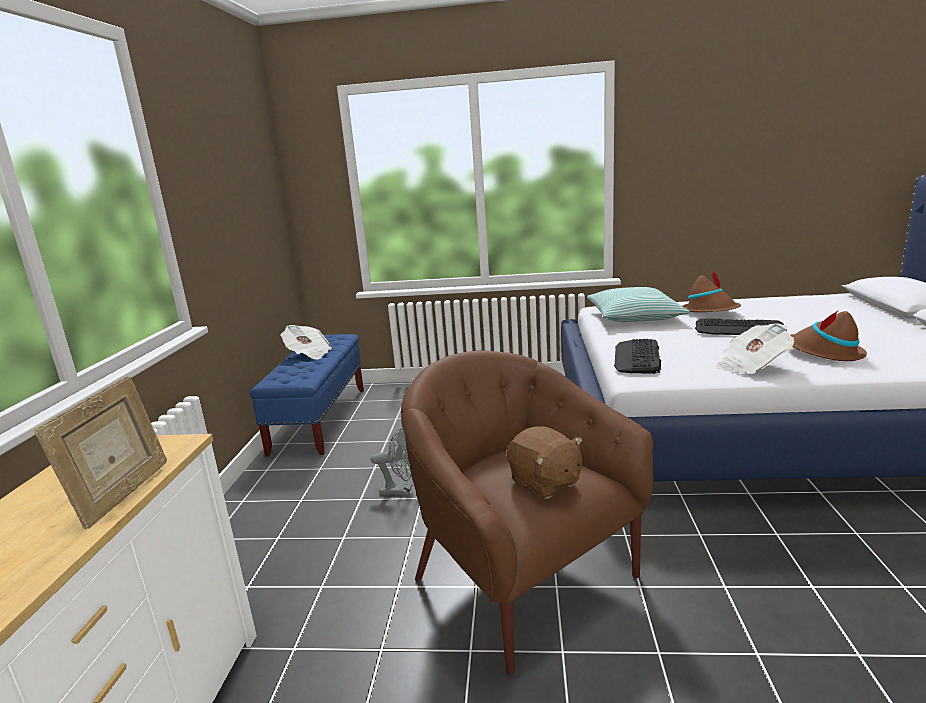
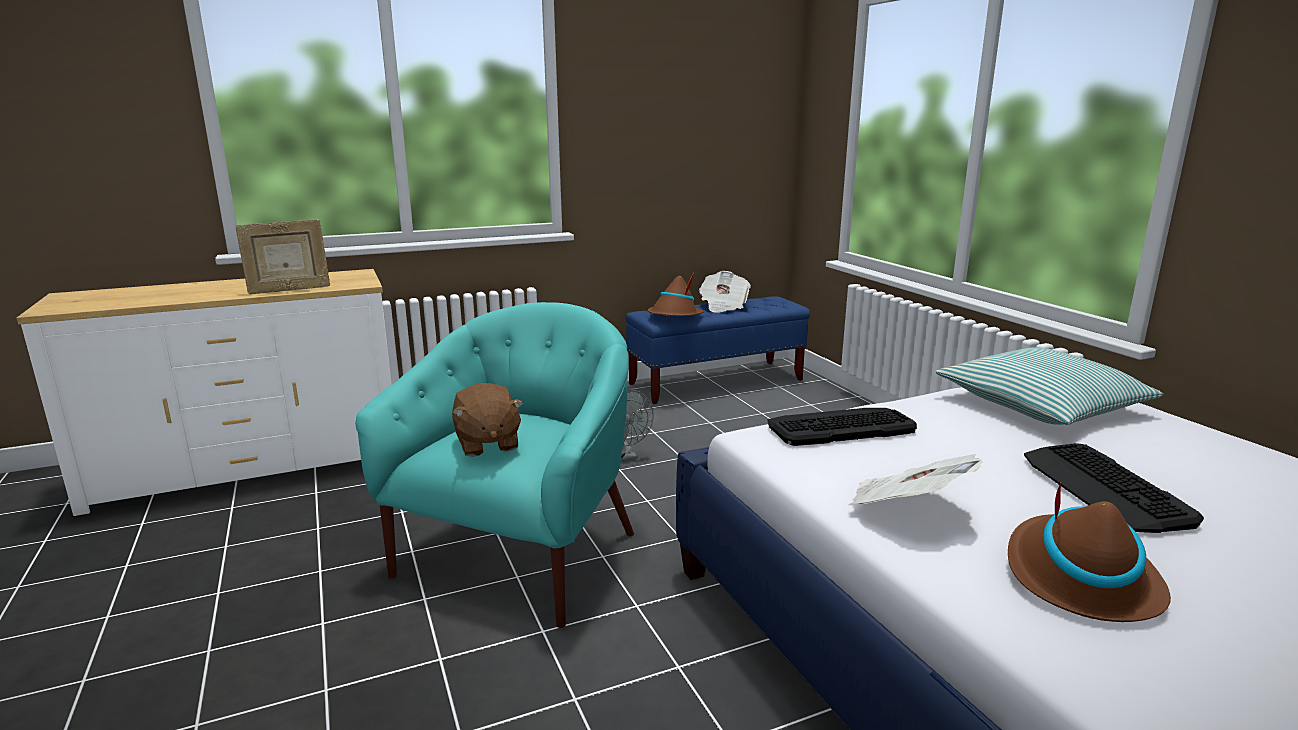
camera: 60 degrees right, 0 degrees up
(522, 577) = (521, 553): brown armchair -> turquoise armchair
(545, 482) = (487, 444): brown plush toy -> brown plush toy turned 45 degrees counterclockwise
(710, 311) = (1177, 455): brown hat -> brown hat (674, 316)

